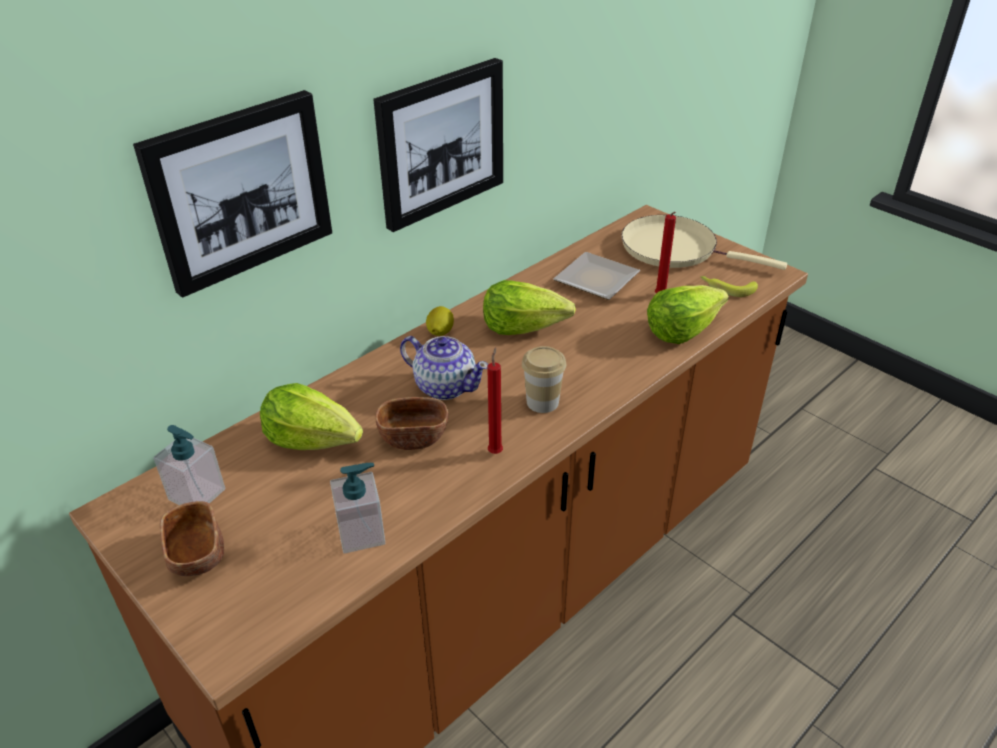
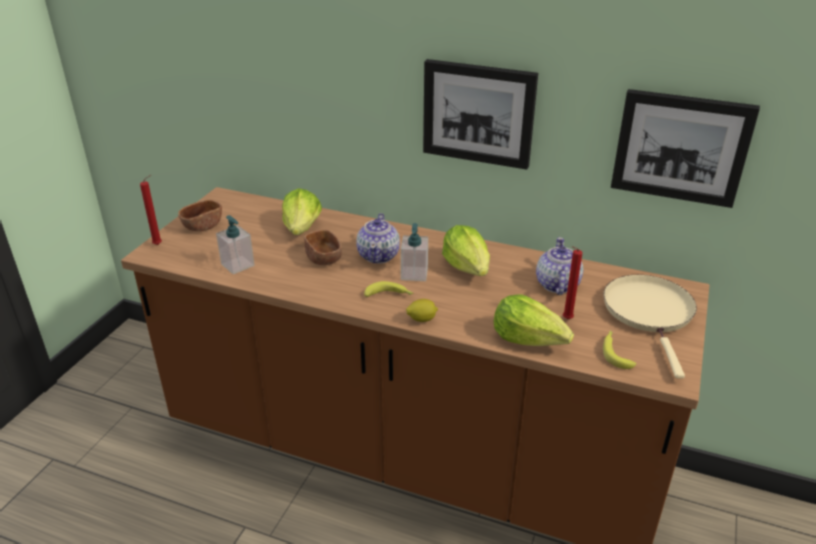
camera: 65 degrees right, 5 degrees down
(197, 494) = (243, 211): soap dispenser -> soap dispenser (414, 274)
(240, 191) = (331, 74): picture -> picture (681, 147)
(440, 333) = (432, 238): lemon -> lemon (421, 319)
(495, 451) = (329, 290): red candle -> red candle (159, 244)
(542, 402) = (389, 295): cup -> banana
(597, 281) = (557, 285): plate -> teapot

